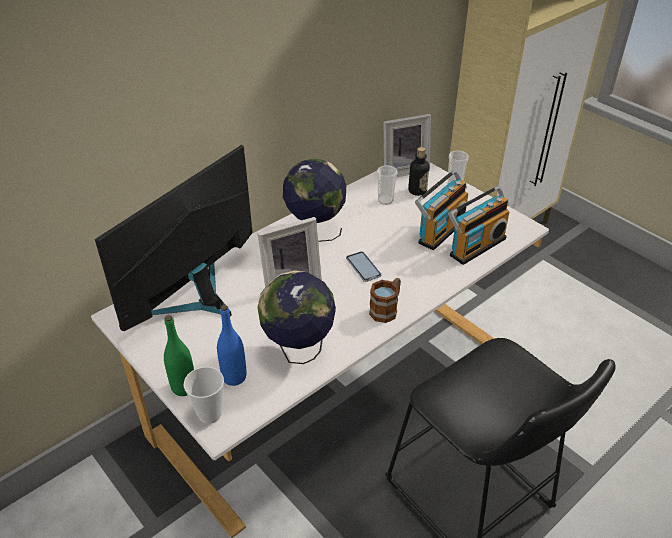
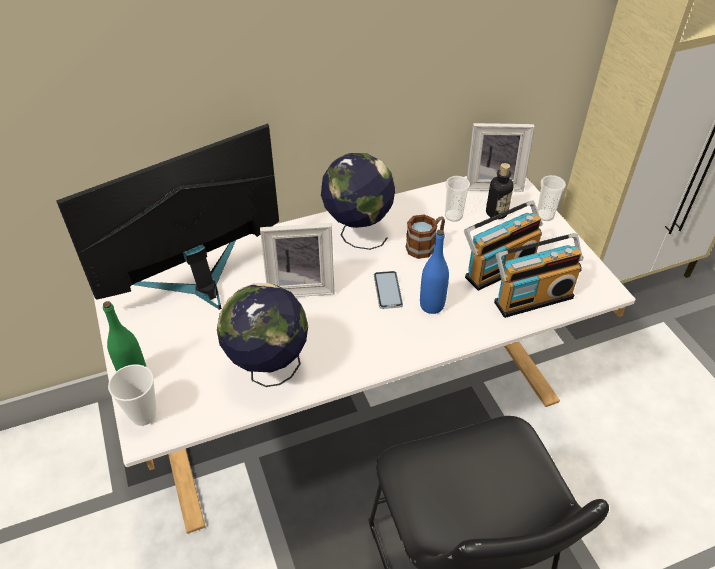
camera: 20 degrees right, 5 degrees up
(234, 377) = (188, 380): blue bottle -> blue bottle (432, 305)
(386, 309) = (388, 348): mug -> mug (425, 246)

